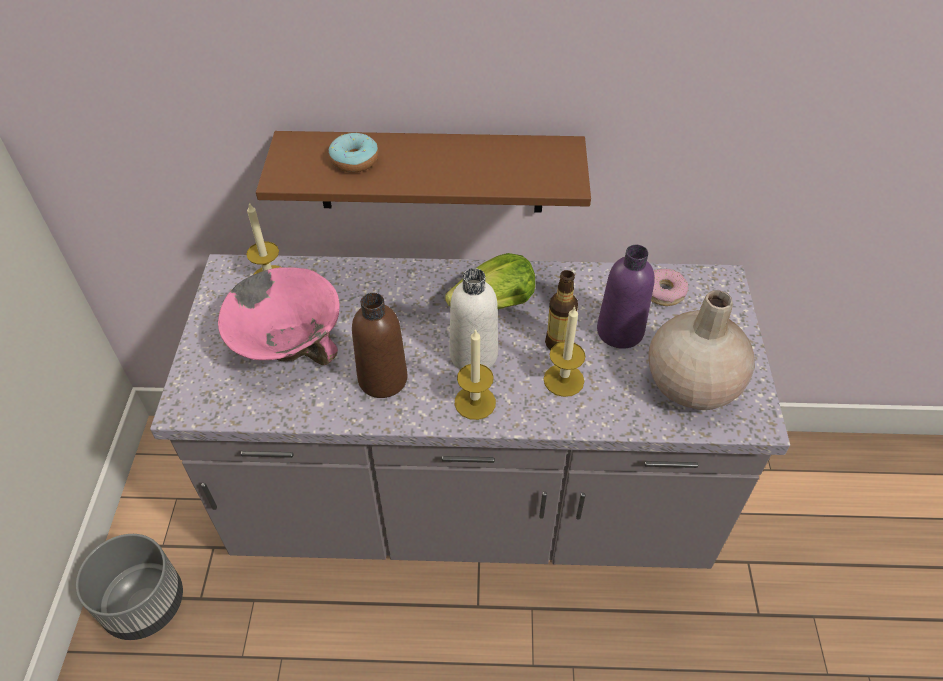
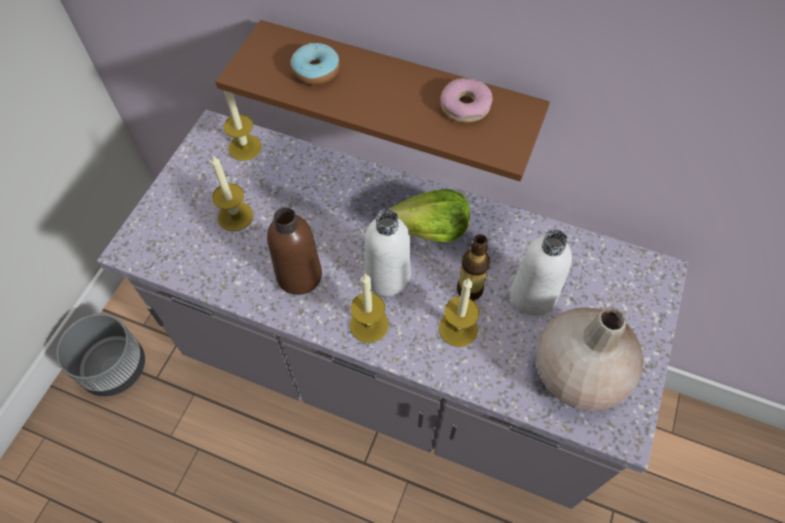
camera: 20 degrees right, 10 degrees up
(289, 344) = (235, 216): pink bowl -> candle
(620, 331) = (533, 295): purple bottle -> white bottle
(663, 292) = (594, 267): donut -> donut (465, 106)

